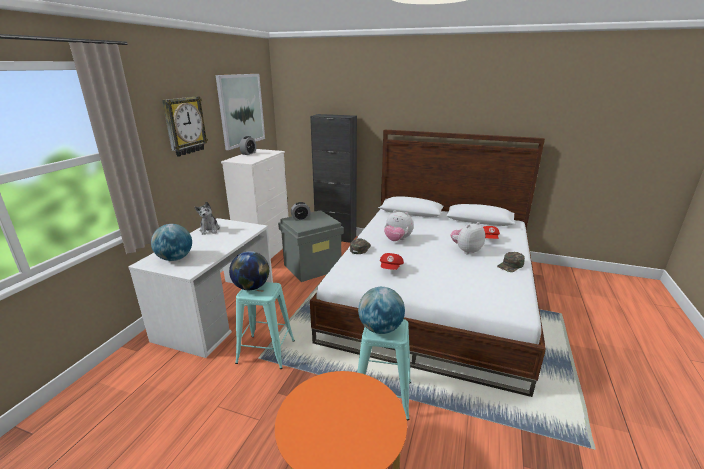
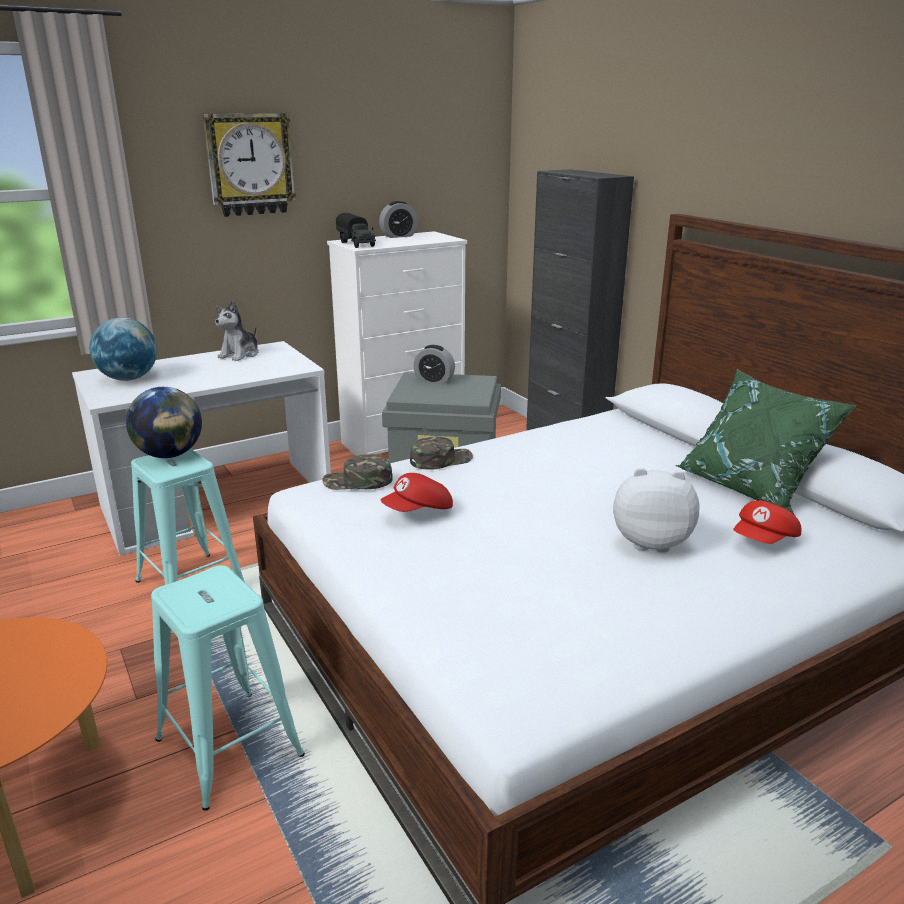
camera: 40 degrees right, 0 degrees up
(241, 110) = (405, 149): picture -> none
(242, 160) = (357, 244): none -> toy truck
(380, 328) = (198, 591): globe -> none
(397, 240) = (540, 469): plush toy -> none
(459, 224) = (751, 487): none -> green pillow
(511, 265) = (701, 615): green cap -> green cap (357, 481)

